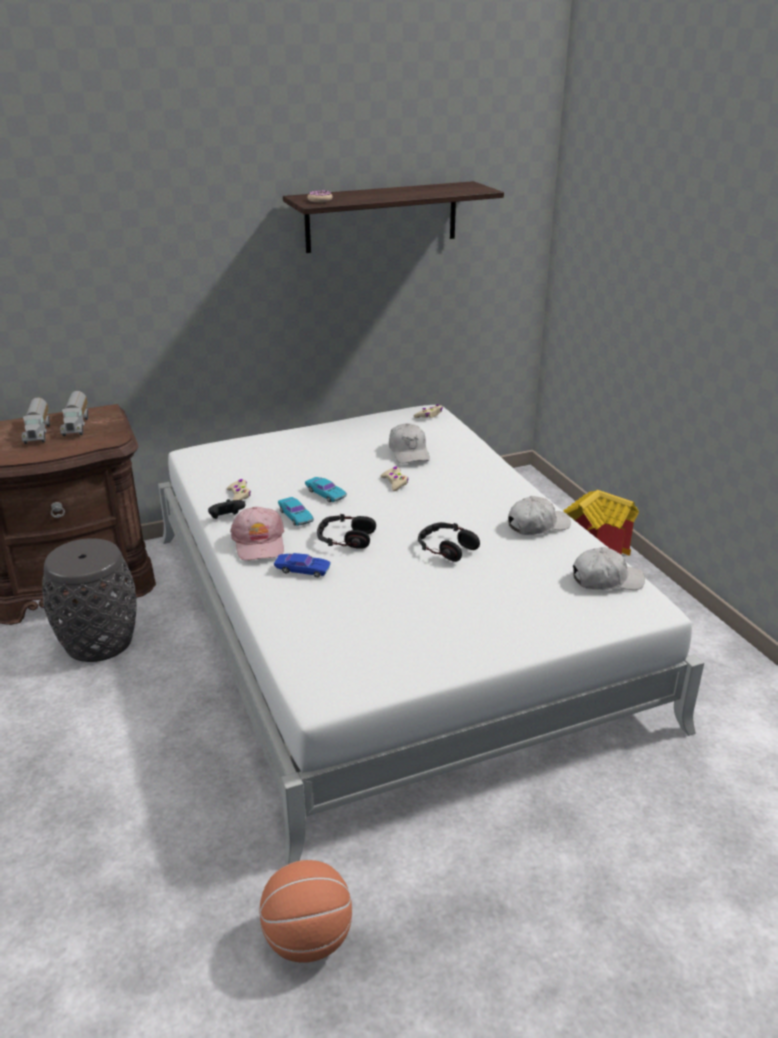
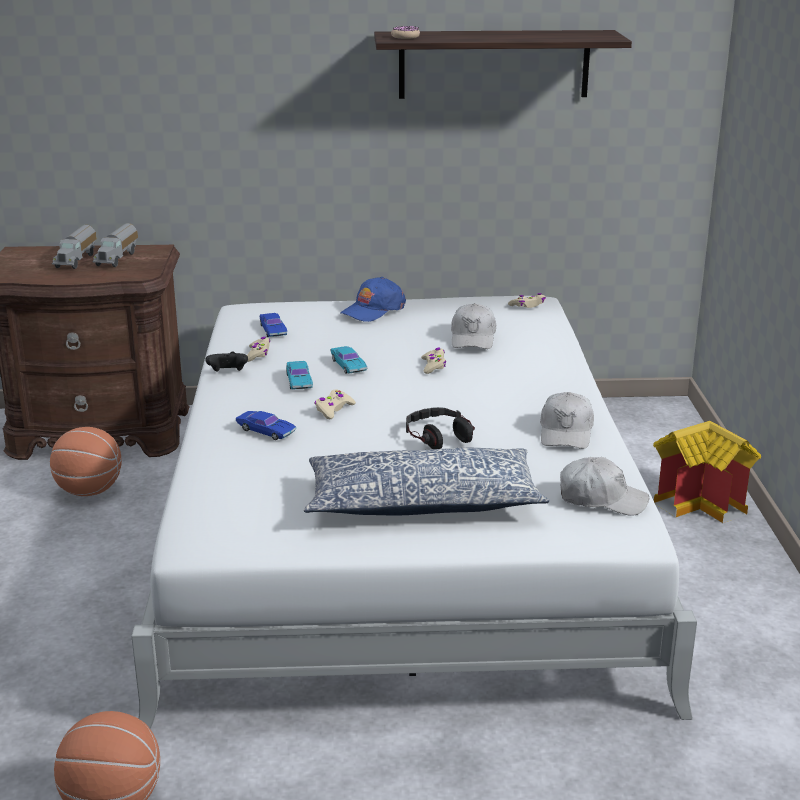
camera: 20 degrees right, 5 degrees down
(99, 642) = (89, 491): grey stool -> basketball
(235, 469) = (273, 329): none -> blue toy car
(259, 542) = (242, 399): pink cap -> none
(307, 438) = (373, 310): none -> blue cap
(345, 538) = (333, 409): headphones -> beige game controller
(477, 612) = (422, 503): none -> pillow
(537, 525) = (566, 432): white cap -> white cap turned 105 degrees clockwise

